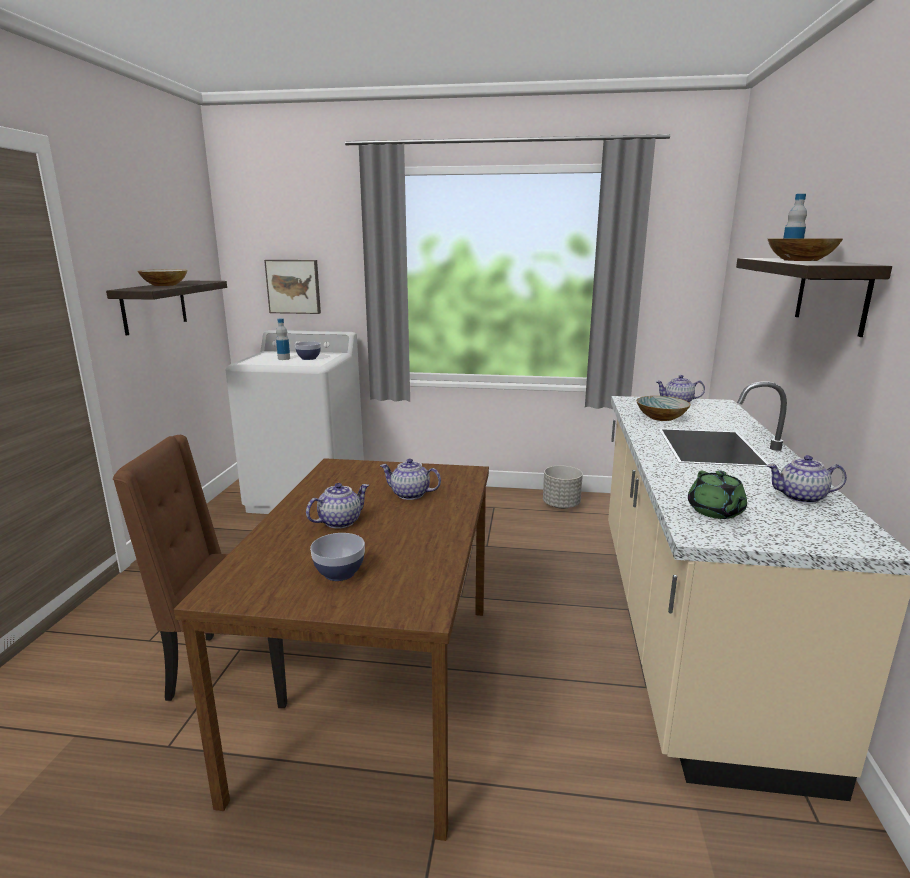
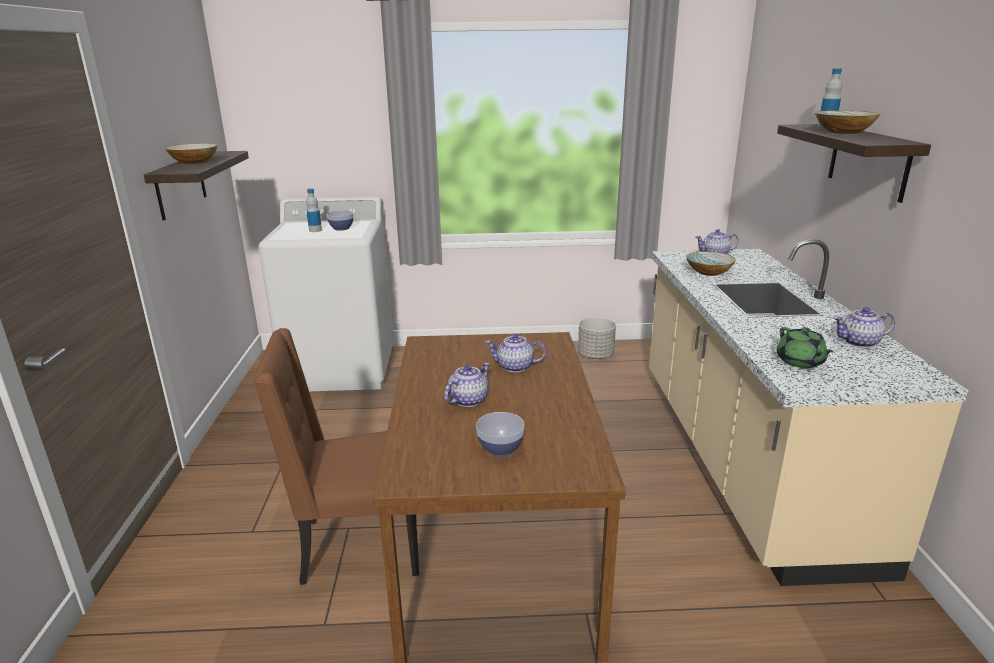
camera: 10 degrees left, 5 degrees up
(294, 286) = (310, 150): picture -> none

